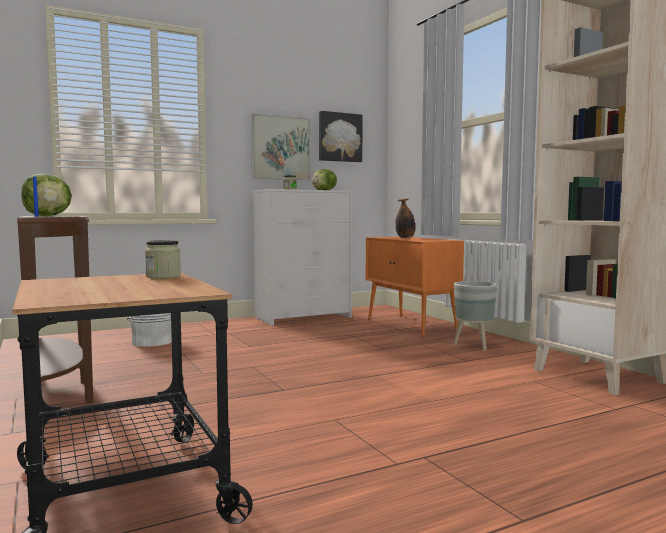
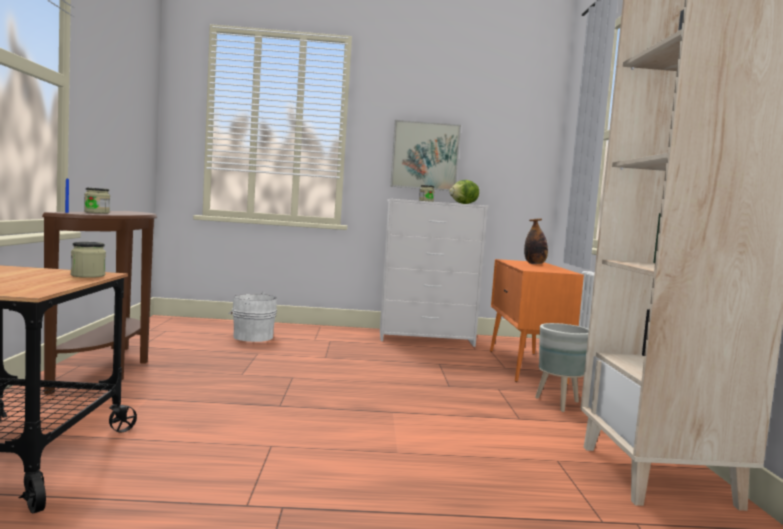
camera: 25 degrees right, 0 degrees up
(48, 216) = (97, 212): lettuce -> jar
(339, 137) = (496, 145): picture -> none

